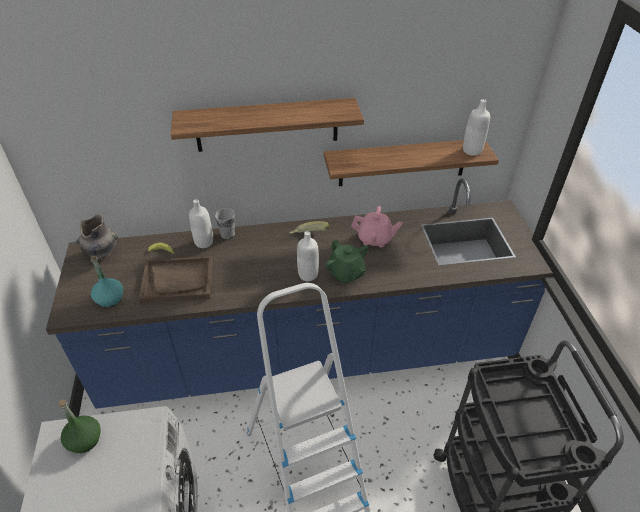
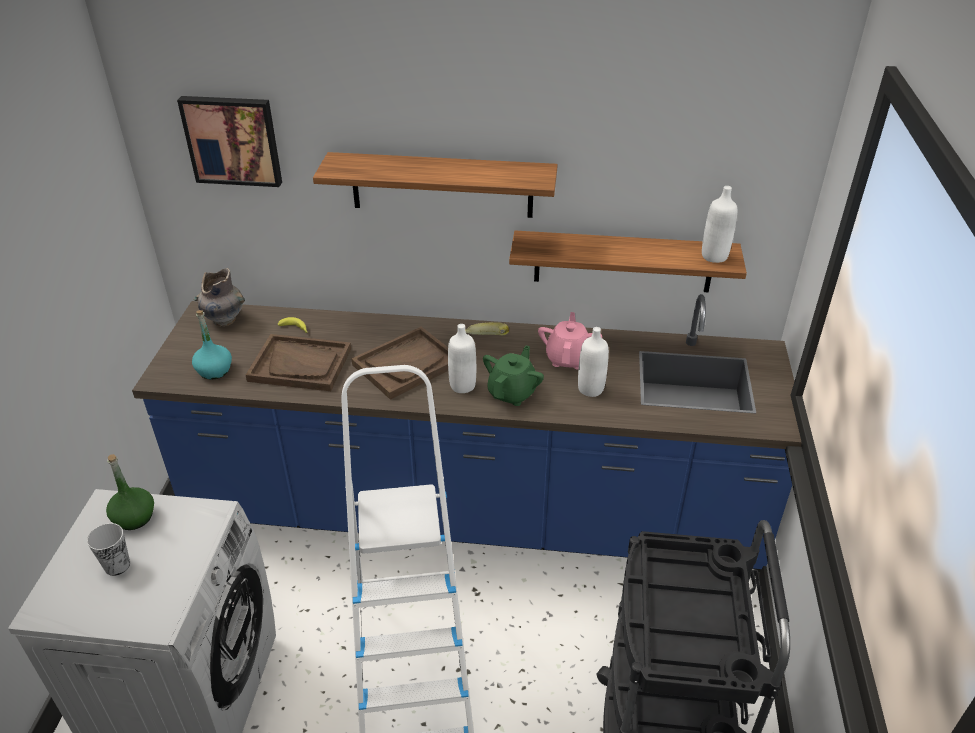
camera: 15 degrees right, 5 degrees down
(90, 111) = (233, 140): none -> picture
(204, 242) = (348, 326): white bottle -> white bottle (590, 389)
(227, 234) = (381, 322): cup -> cup (117, 565)
(260, 265) = (406, 364): none -> brown tray
(346, 273) = (512, 393): green teapot -> green teapot turned 135 degrees counterclockwise
(375, 239) = (568, 358): pink teapot -> pink teapot turned 105 degrees counterclockwise

